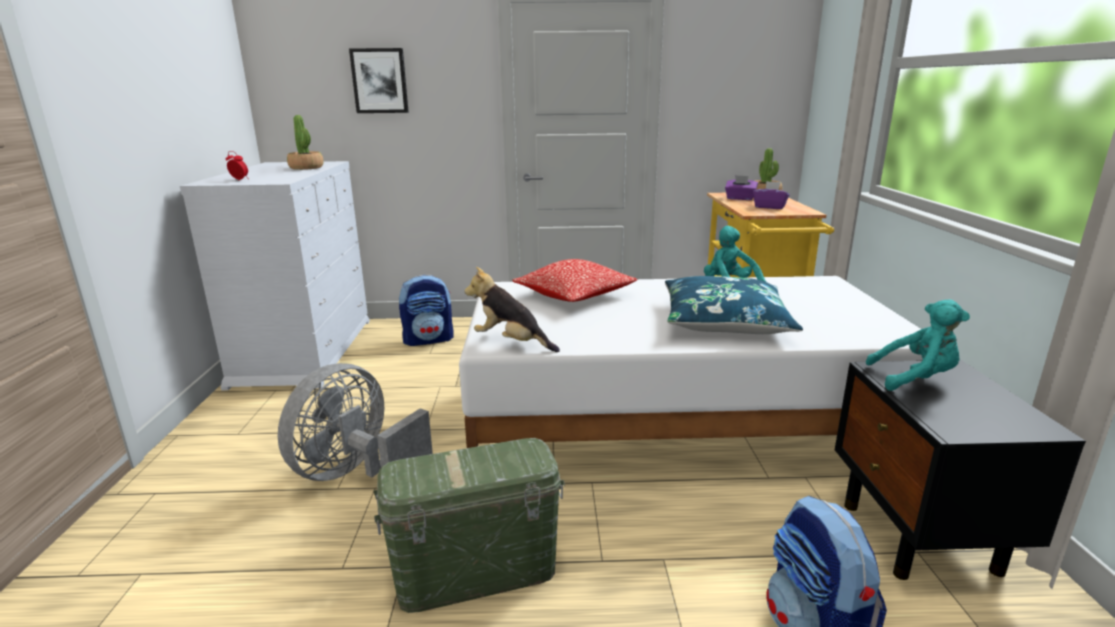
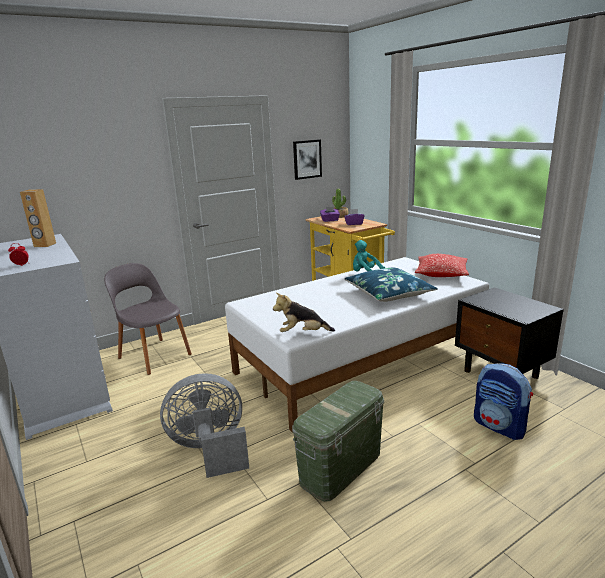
camera: 30 degrees left, 0 degrees up
(306, 168) = (45, 245): potted plant -> brown speaker
(356, 473) = (210, 450): grey fan -> grey fan turned 75 degrees clockwise
(379, 81) = (78, 169): picture -> picture (307, 159)
(429, 340) = (154, 355): backpack -> grey chair
(575, 296) = (295, 298): pillow -> pillow (441, 274)
(915, 379) = (489, 300): turquoise plush toy -> none

